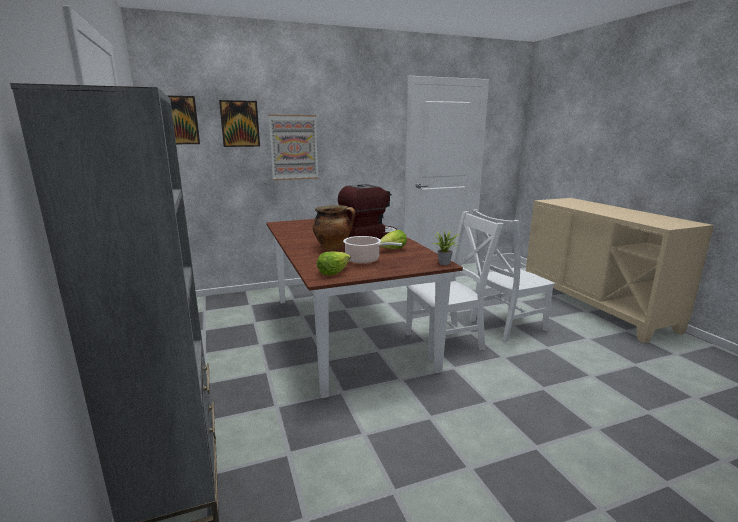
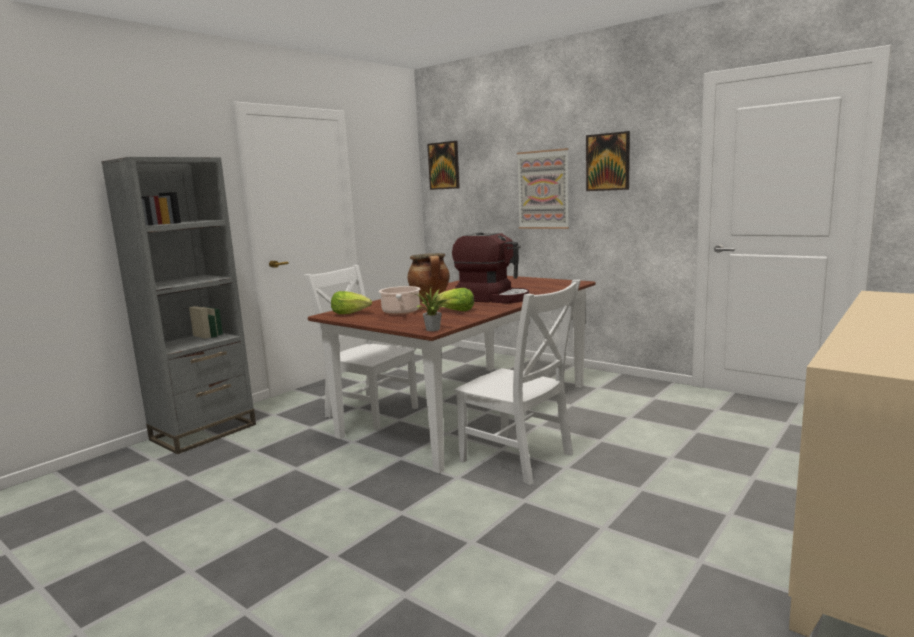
camera: 60 degrees right, 5 degrees down
(240, 124) = (492, 165): picture -> picture (608, 162)
(504, 325) = (628, 483): white chair -> white chair (369, 411)

